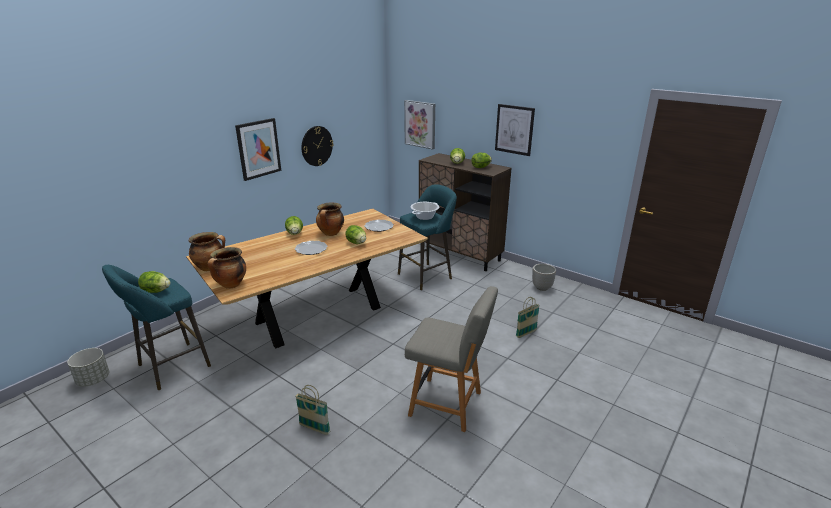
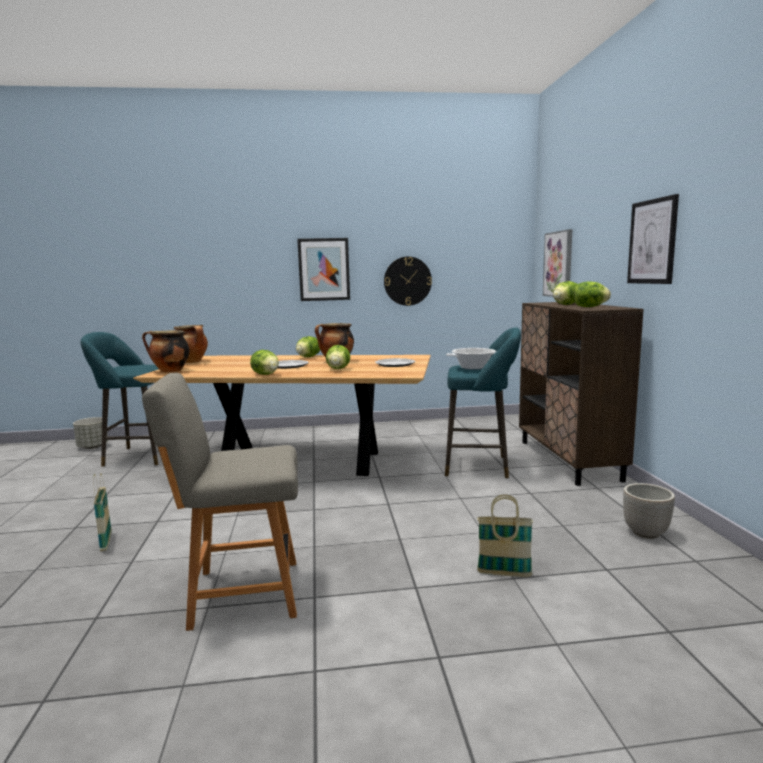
camera: 45 degrees right, 15 degrees down
(156, 291) = (130, 366): lettuce -> lettuce (266, 374)
(448, 404) = (241, 593): grey chair -> grey chair turned 105 degrees clockwise

